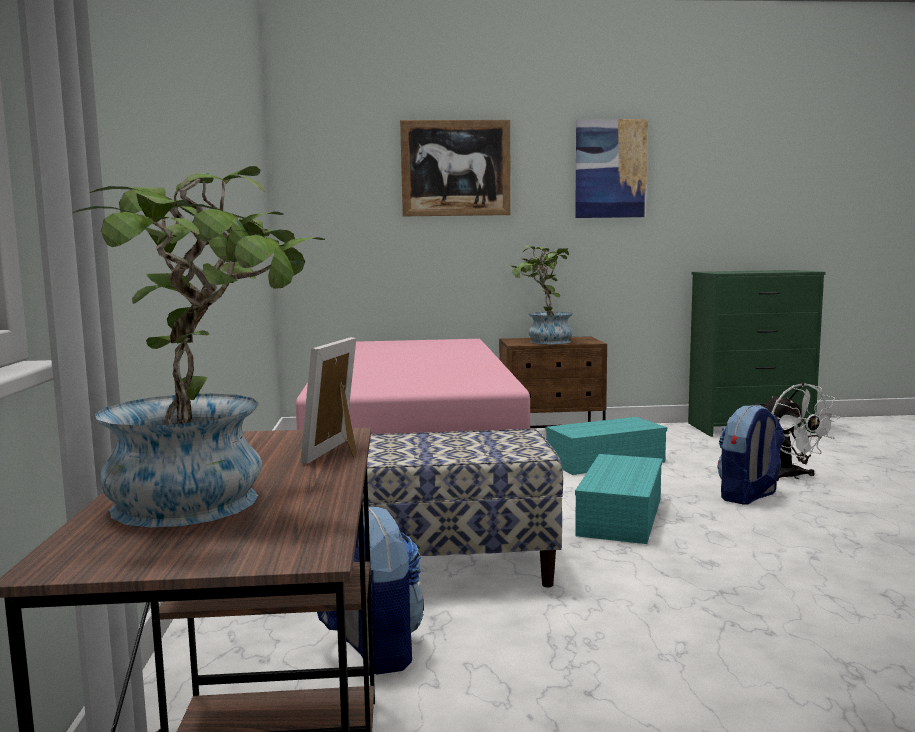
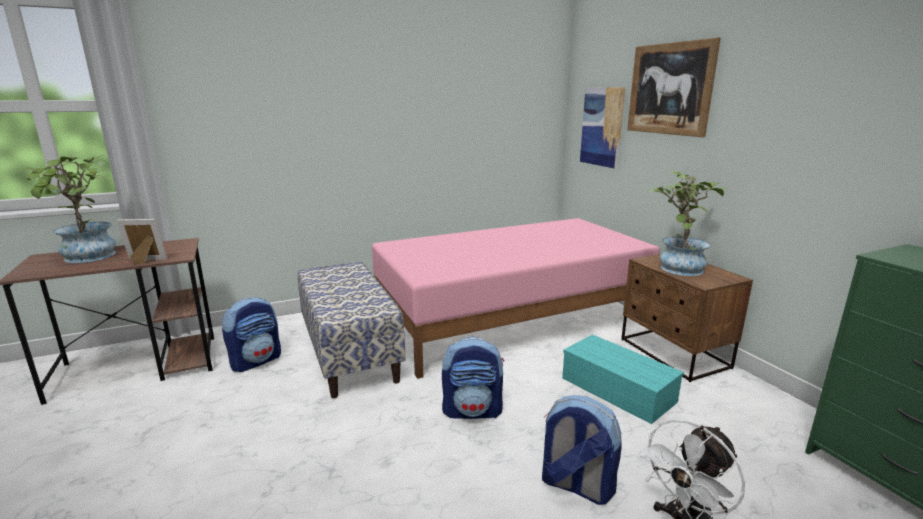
camera: 70 degrees right, 10 degrees up
(610, 169) = (821, 90): picture -> picture (602, 127)
(619, 515) = (473, 410): turquoise storage box -> backpack

